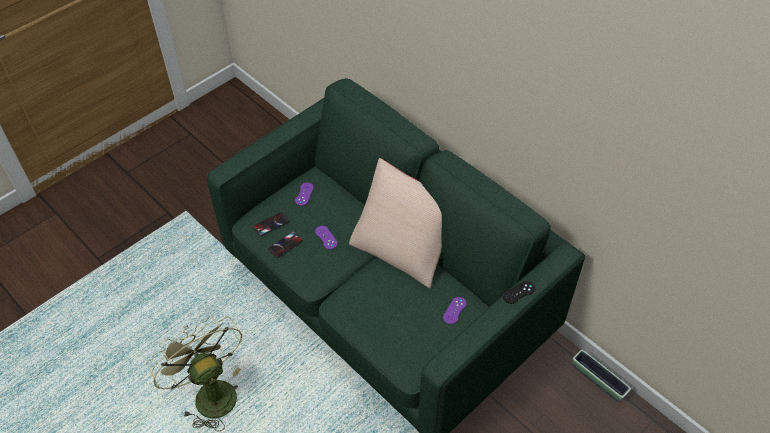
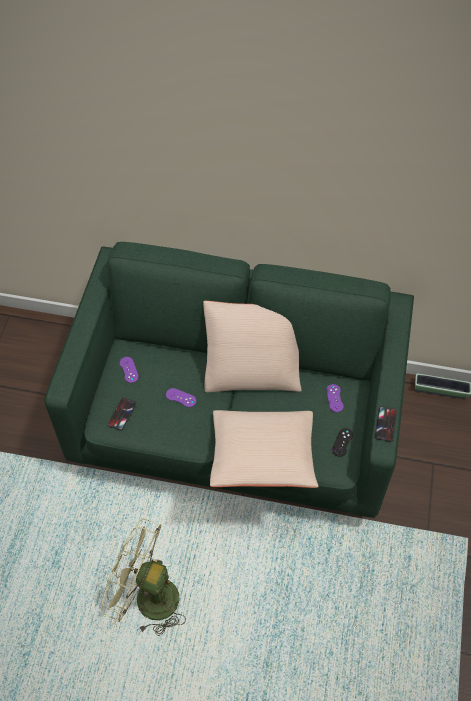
camera: 35 degrees left, 5 degrees up
(285, 245) = (151, 424): phone -> phone (385, 424)
(352, 322) = (263, 457): none -> beige pillow
(519, 292) = (392, 354): black game controller -> black game controller (342, 442)

